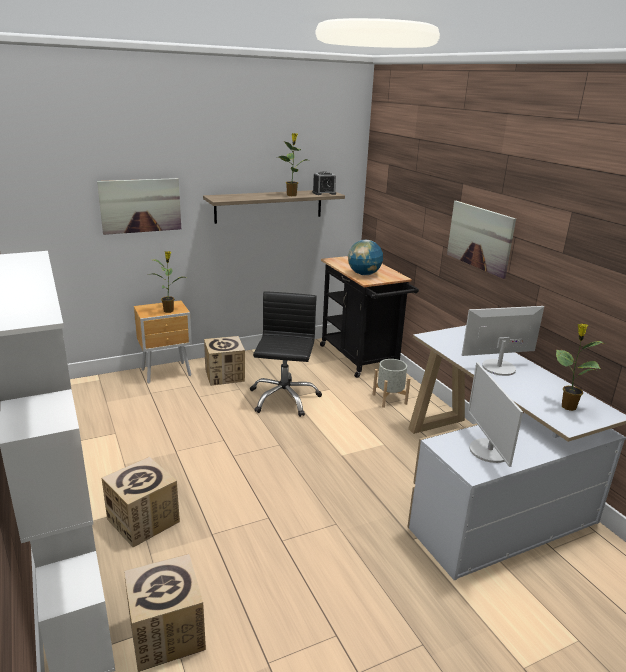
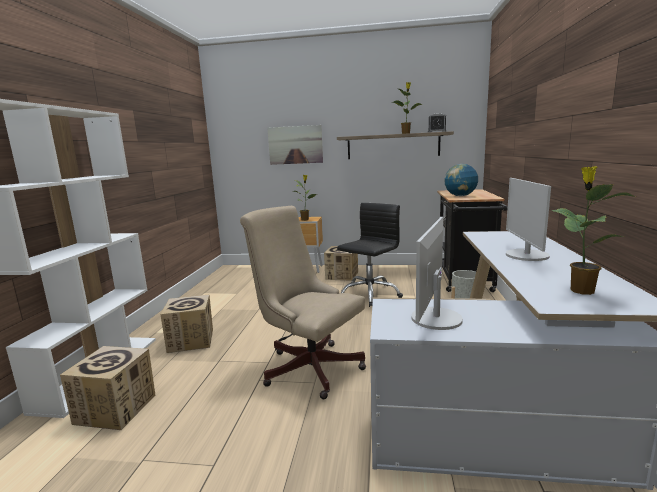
camera: 35 degrees right, 10 degrees down
(312, 508) = (308, 366): none -> beige office chair
(479, 237) = (546, 132): picture -> none
(498, 367) = (526, 255): monitor -> monitor turned 105 degrees counterclockwise

